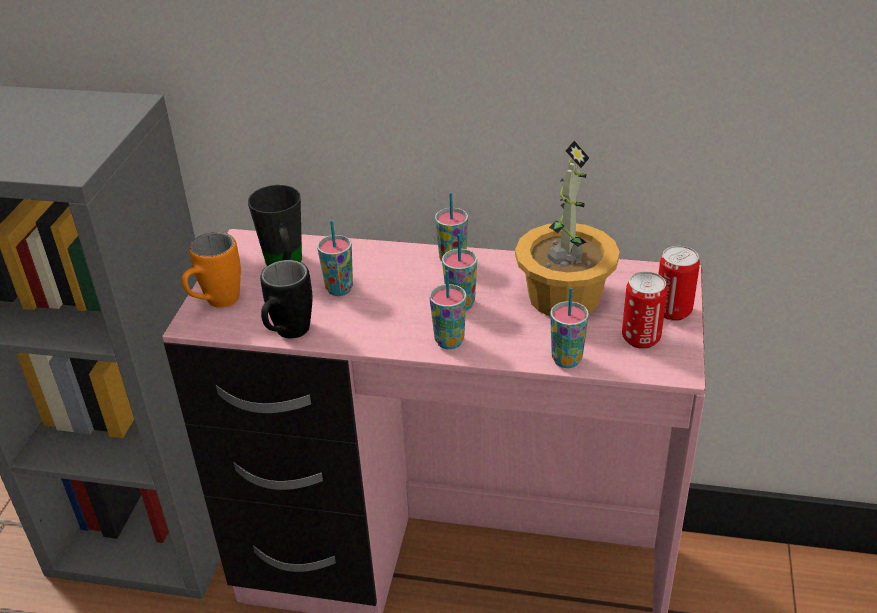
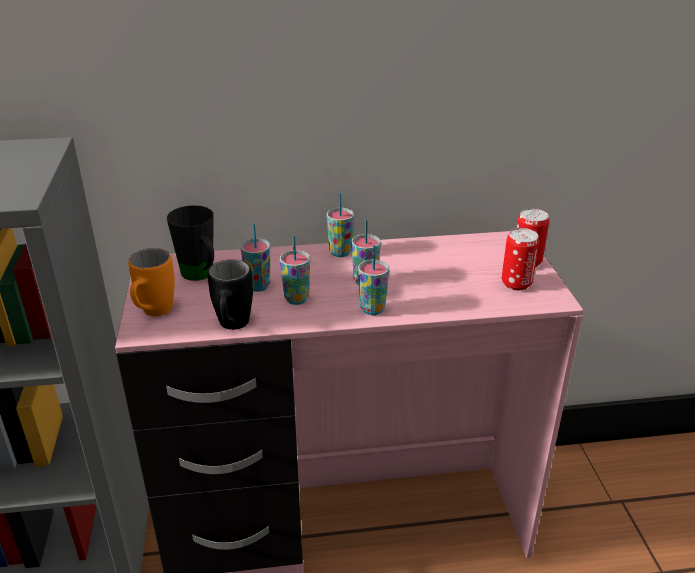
camera: 20 degrees left, 5 degrees down
(563, 296) = (441, 264): potted plant -> none
(566, 360) = (471, 307): cup -> cup (296, 299)

